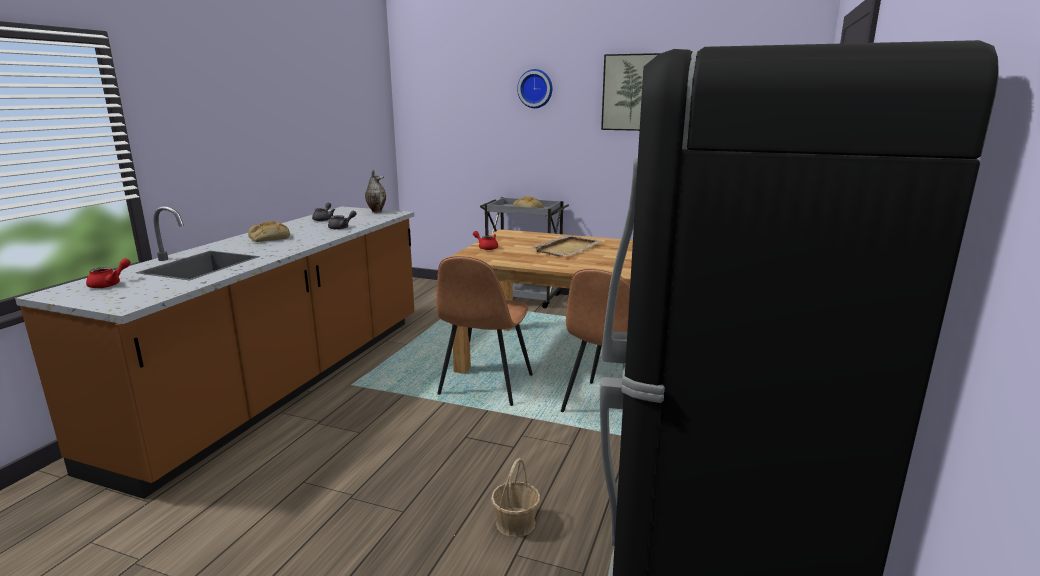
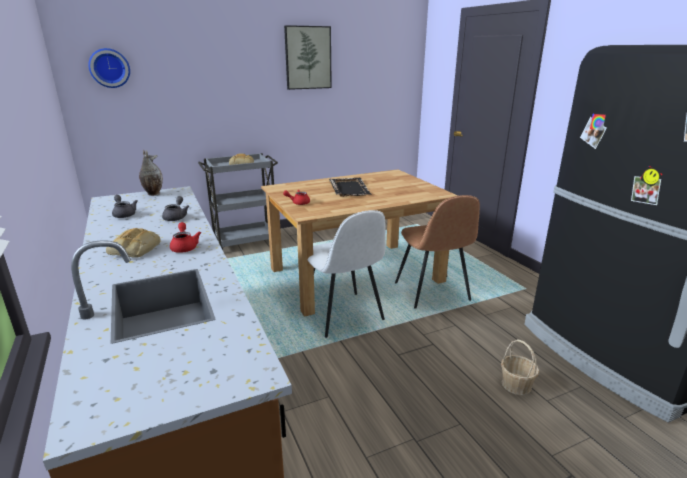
camera: 45 degrees left, 5 degrees up
(110, 284) = (133, 369): red teapot -> red teapot (184, 247)
(485, 386) = (343, 315): brown chair -> white chair
(535, 88) = (225, 55): wall clock -> wall clock (109, 68)
(567, 248) = (349, 188): beige tray -> black tray

